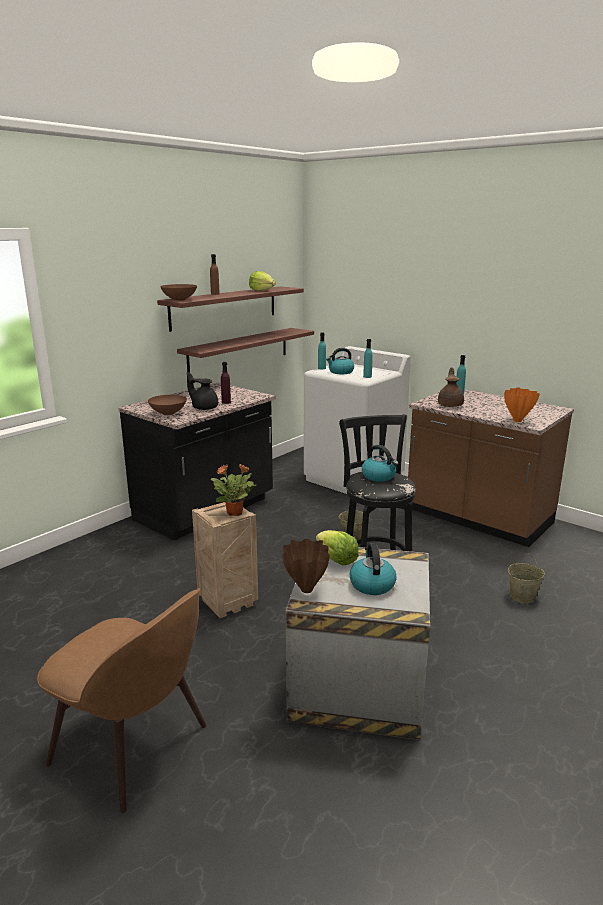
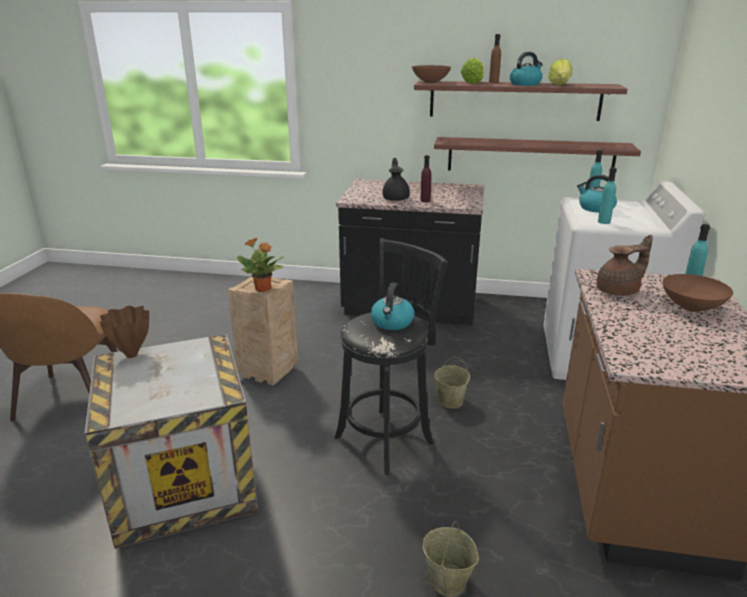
camera: 60 degrees right, 5 degrees up
(168, 413) = (361, 193): brown bowl -> brown bowl (691, 308)
(336, 559) = (198, 354): lettuce -> lettuce (472, 83)
(371, 584) = (155, 383): kettle -> kettle (525, 84)
(517, 421) = (627, 348): orange vase -> none

